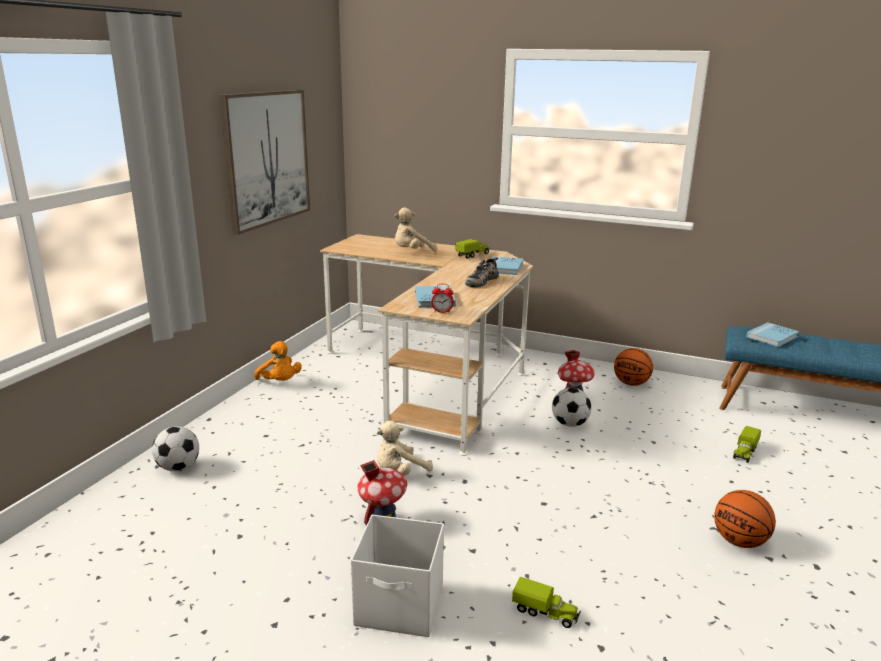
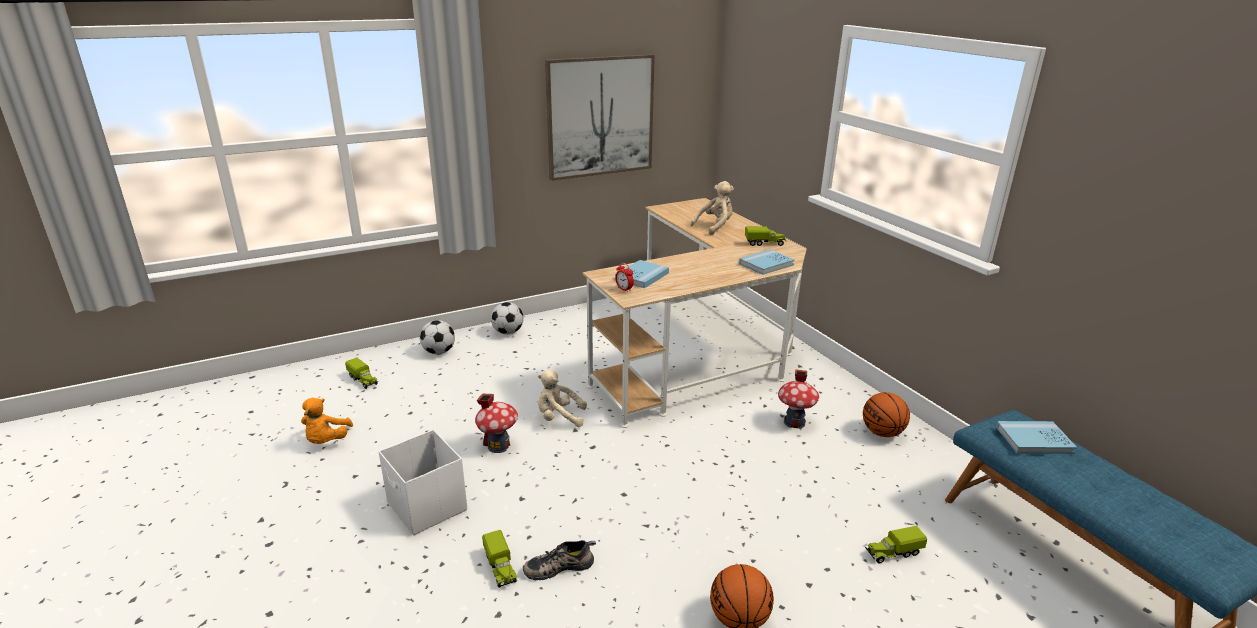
camera: 40 degrees right, 5 degrees up
(124, 532) = (363, 380): none -> toy truck
(280, 382) = (578, 314): orange plush toy -> orange plush toy (327, 441)
(412, 252) = (715, 227): beige plush toy -> beige plush toy turned 135 degrees clockwise
(481, 280) = (717, 271): shoe -> shoe (559, 566)
(570, 424) = (753, 442): football -> football (508, 332)

